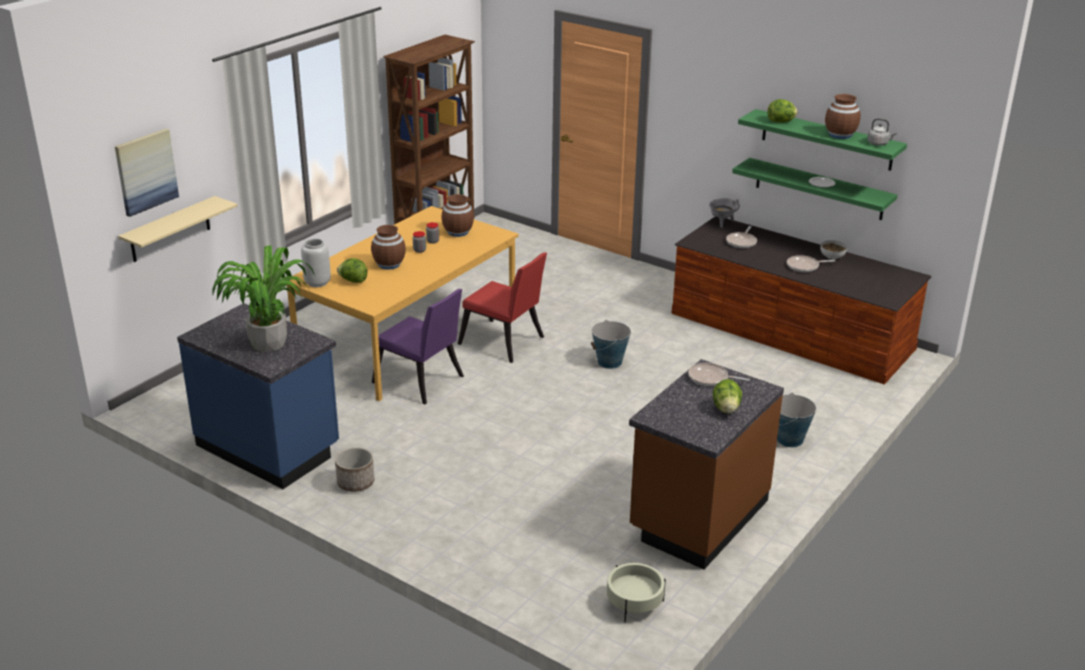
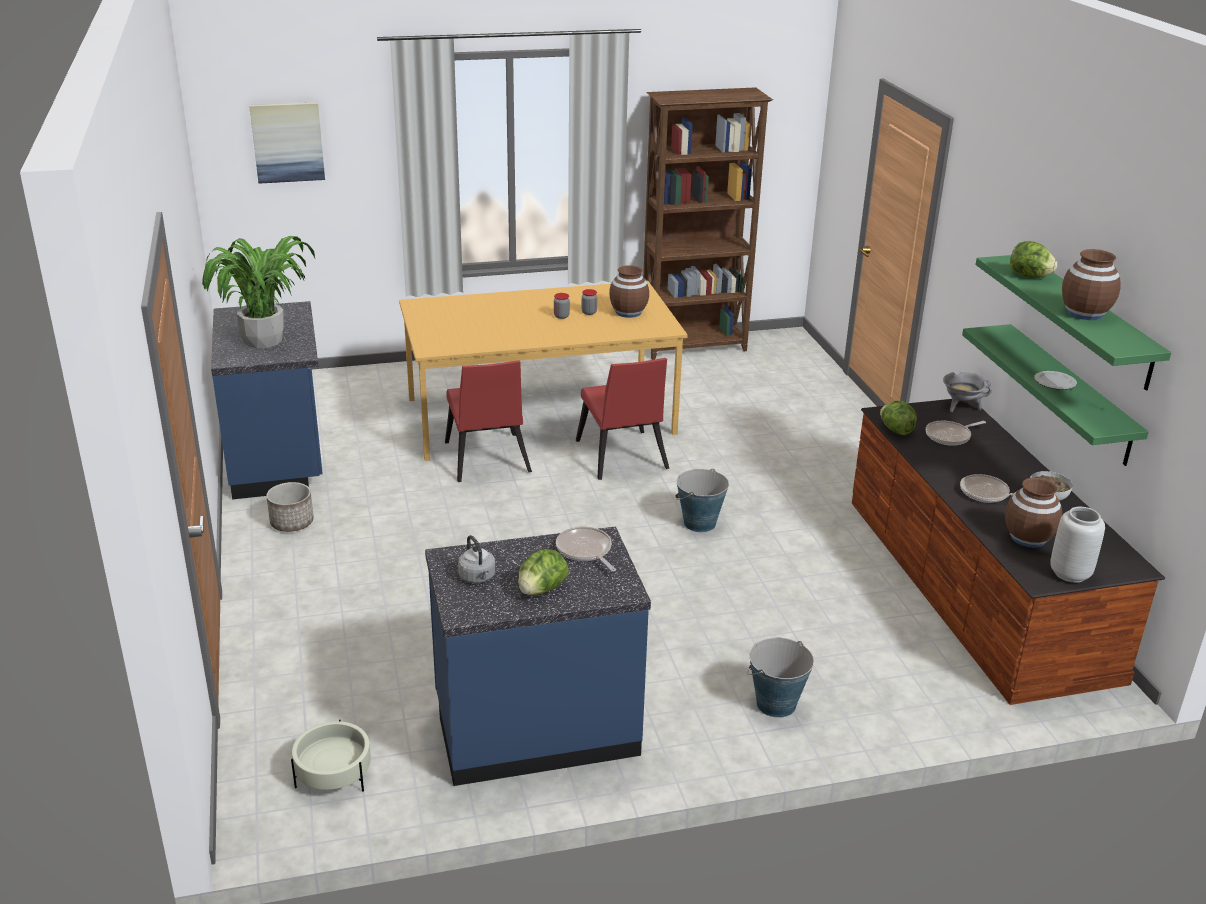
camera: 40 degrees right, 0 degrees up
(170, 230) = (314, 213): beige shelf -> none
(317, 283) = (422, 312): grey vase -> grey vase (1069, 573)
(353, 281) = (454, 321): lettuce -> lettuce (895, 430)
(389, 264) = (511, 318): brown vase -> brown vase (1027, 537)
(421, 382) = (487, 461): purple chair -> red chair
(697, 517) = (536, 728): brown counter -> blue counter
(879, 143) = (1122, 339): grey kettle -> grey kettle (478, 578)

